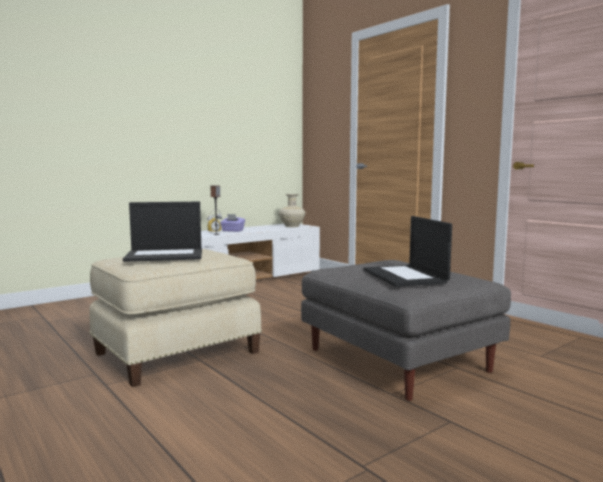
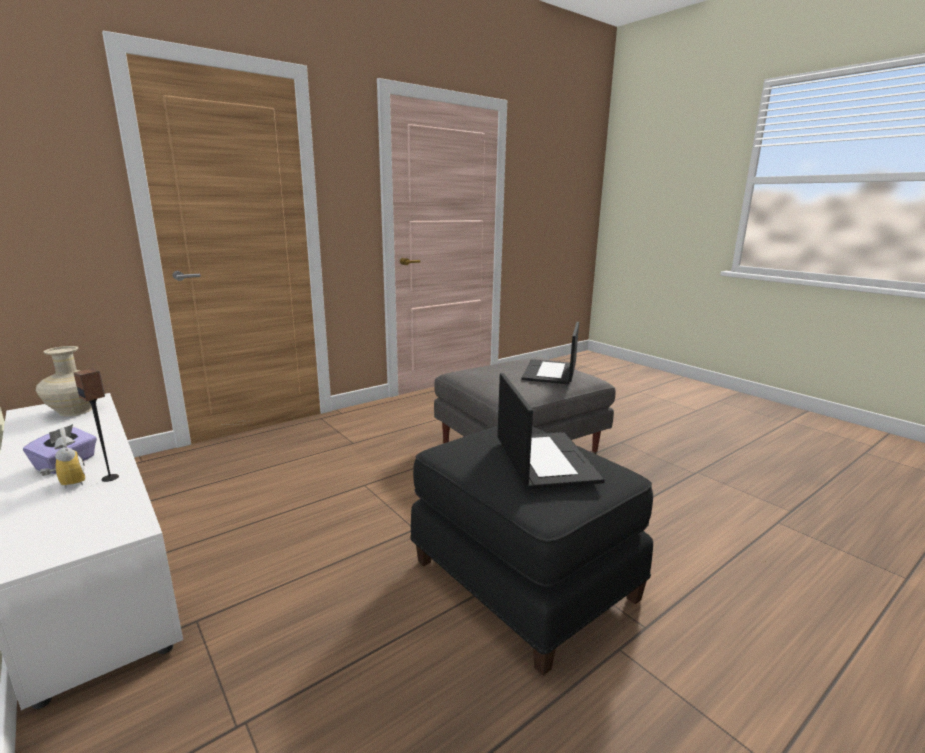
camera: 90 degrees left, 10 degrees up
(176, 352) = (521, 581): beige ottoman -> black ottoman
(405, 276) = (550, 372): laptop -> laptop turned 120 degrees clockwise

